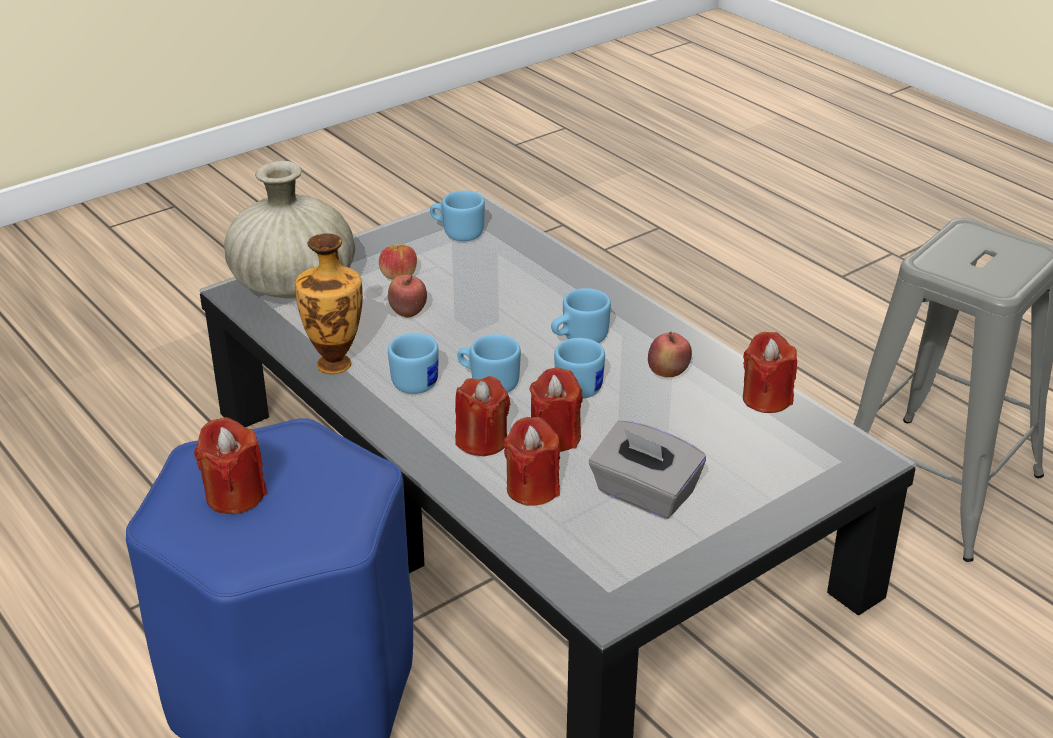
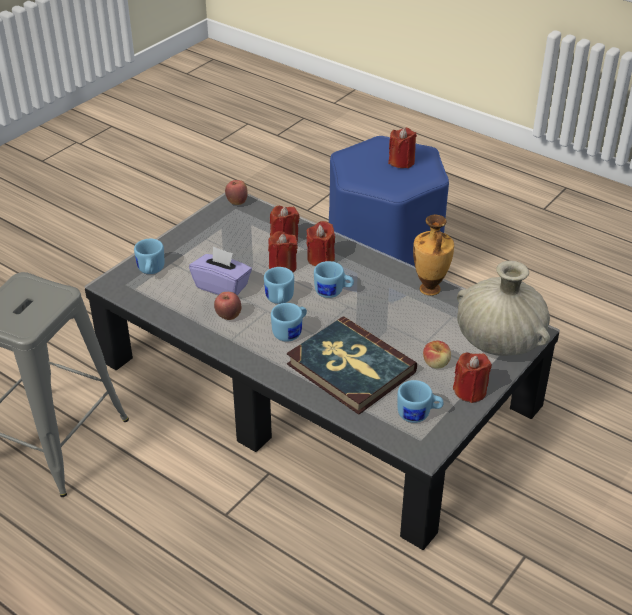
camera: 165 degrees right, 5 degrees up
(408, 314) = (409, 332): apple -> apple (237, 202)
(418, 379) = (375, 287): blue mug -> blue mug (150, 271)
(515, 286) = (350, 368): none -> book
(644, 494) = (228, 246): grey tissue box -> none
(669, 421) = (222, 286): none -> purple tissue box
(766, 399) = (167, 309): red candle -> red candle (470, 391)

